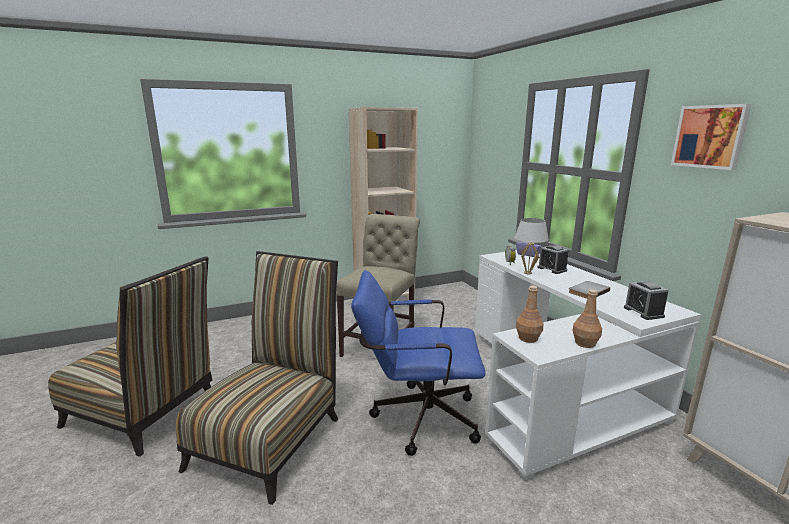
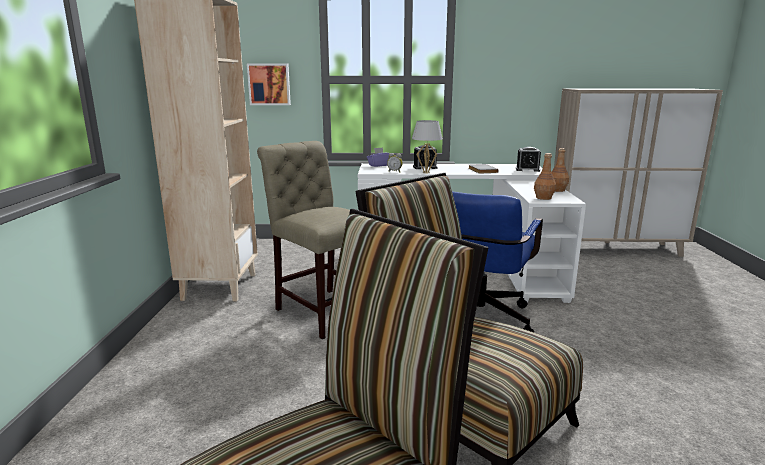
camera: 65 degrees left, 0 degrees up
(710, 136) = (511, 44): picture -> picture (269, 84)

